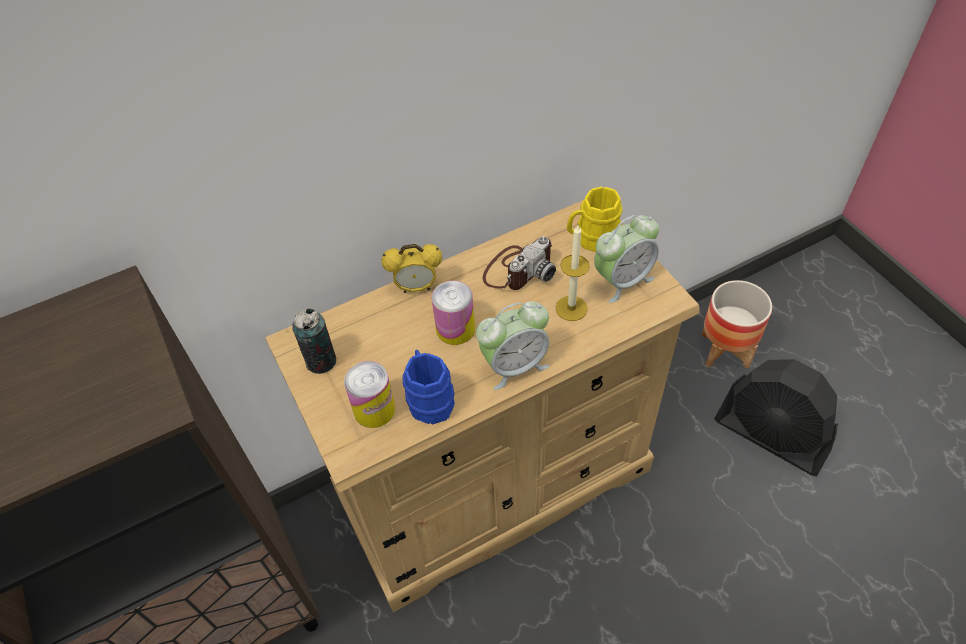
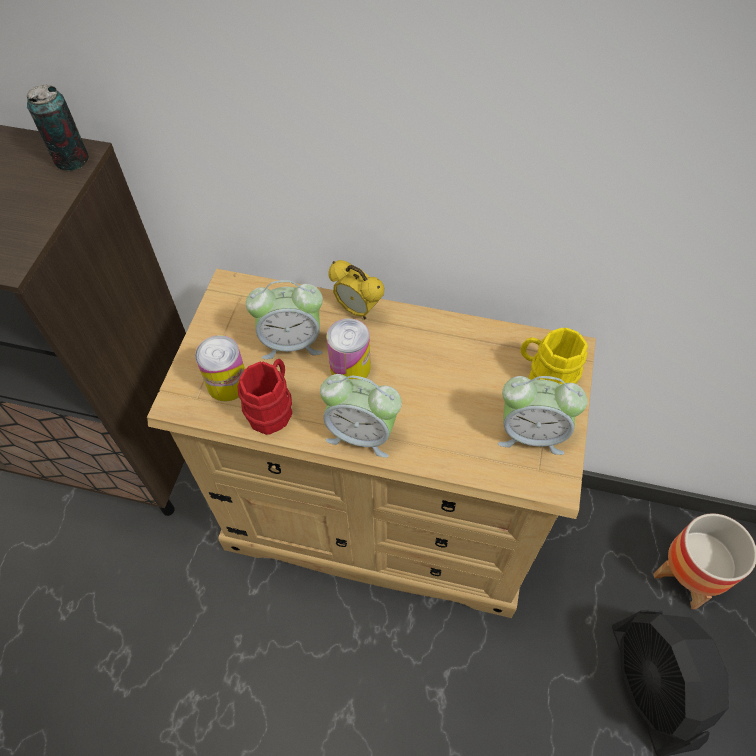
camera: 40 degrees right, 5 degrees up
(321, 361) = (231, 316): can -> can (72, 160)
(391, 344) = (291, 342): none -> alarm clock
(429, 398) = (272, 407): blue mug -> red mug
(518, 269) = (453, 355): camera -> none
(571, 308) = (460, 423): candle -> none

